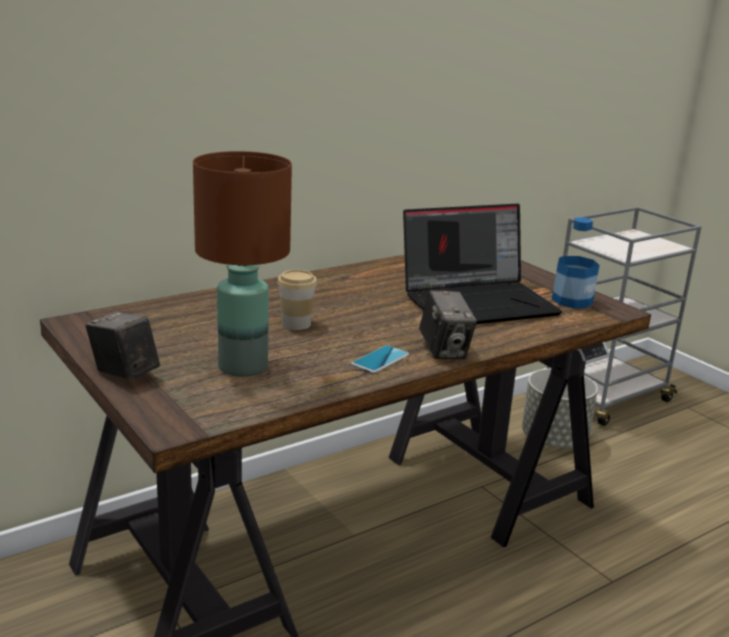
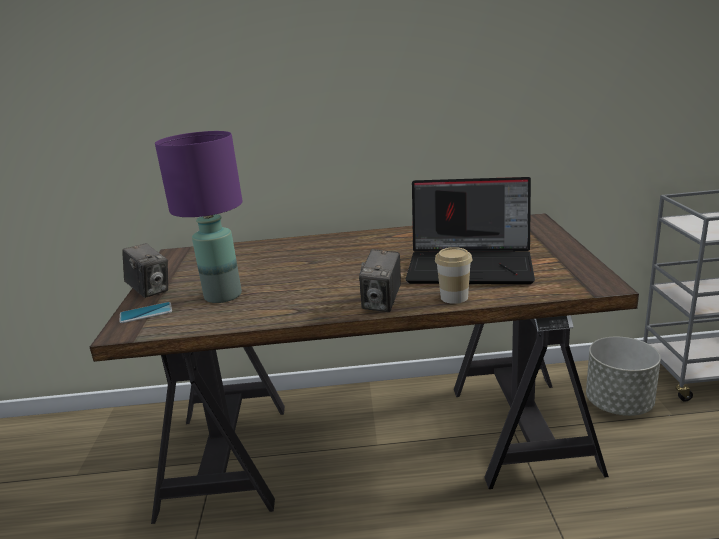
camera: 35 degrees right, 0 degrees up
(124, 374) = (150, 290): camera -> camera turned 150 degrees clockwise
(242, 367) = (222, 296): brown table lamp -> purple table lamp
(296, 324) = (302, 268): cup -> cup (454, 297)
(380, 360) = (322, 304): phone -> phone (146, 313)
(572, 300) = (566, 272): bottle -> none

